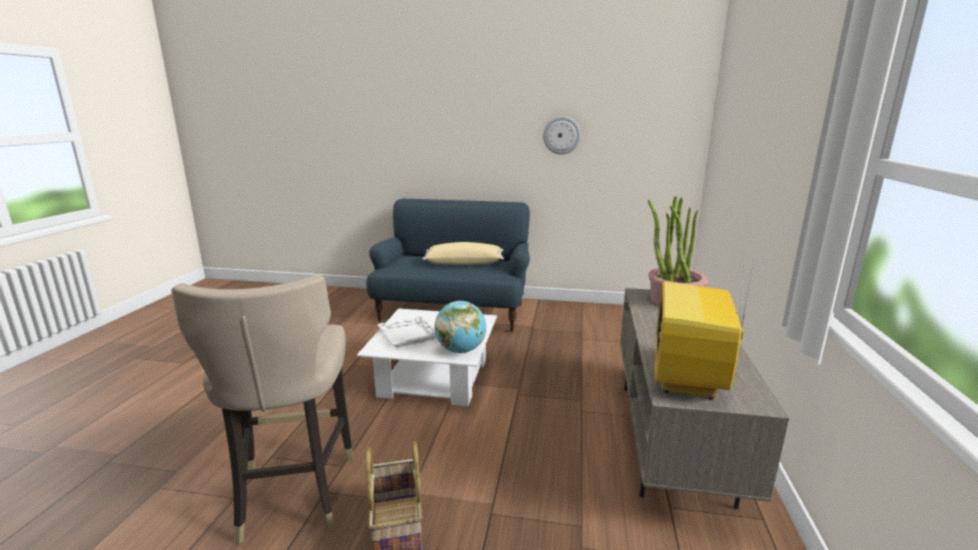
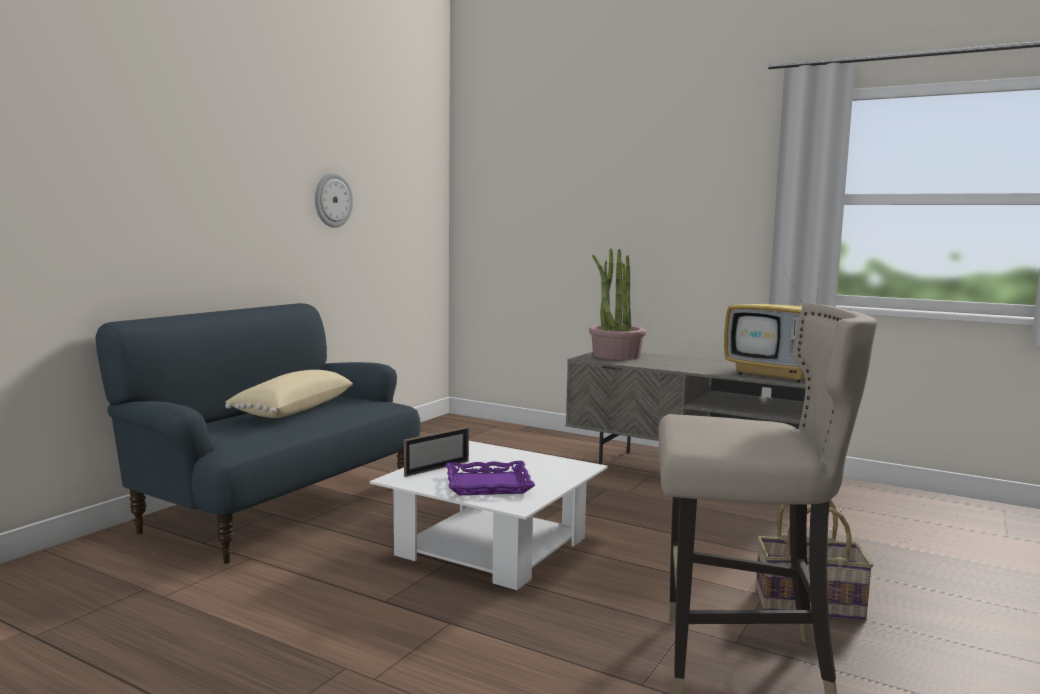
camera: 70 degrees left, 10 degrees down
(408, 335) = (488, 484): white tray -> purple tray
(430, 318) = (437, 468): none -> picture frame
(460, 350) = (563, 466): globe -> none

